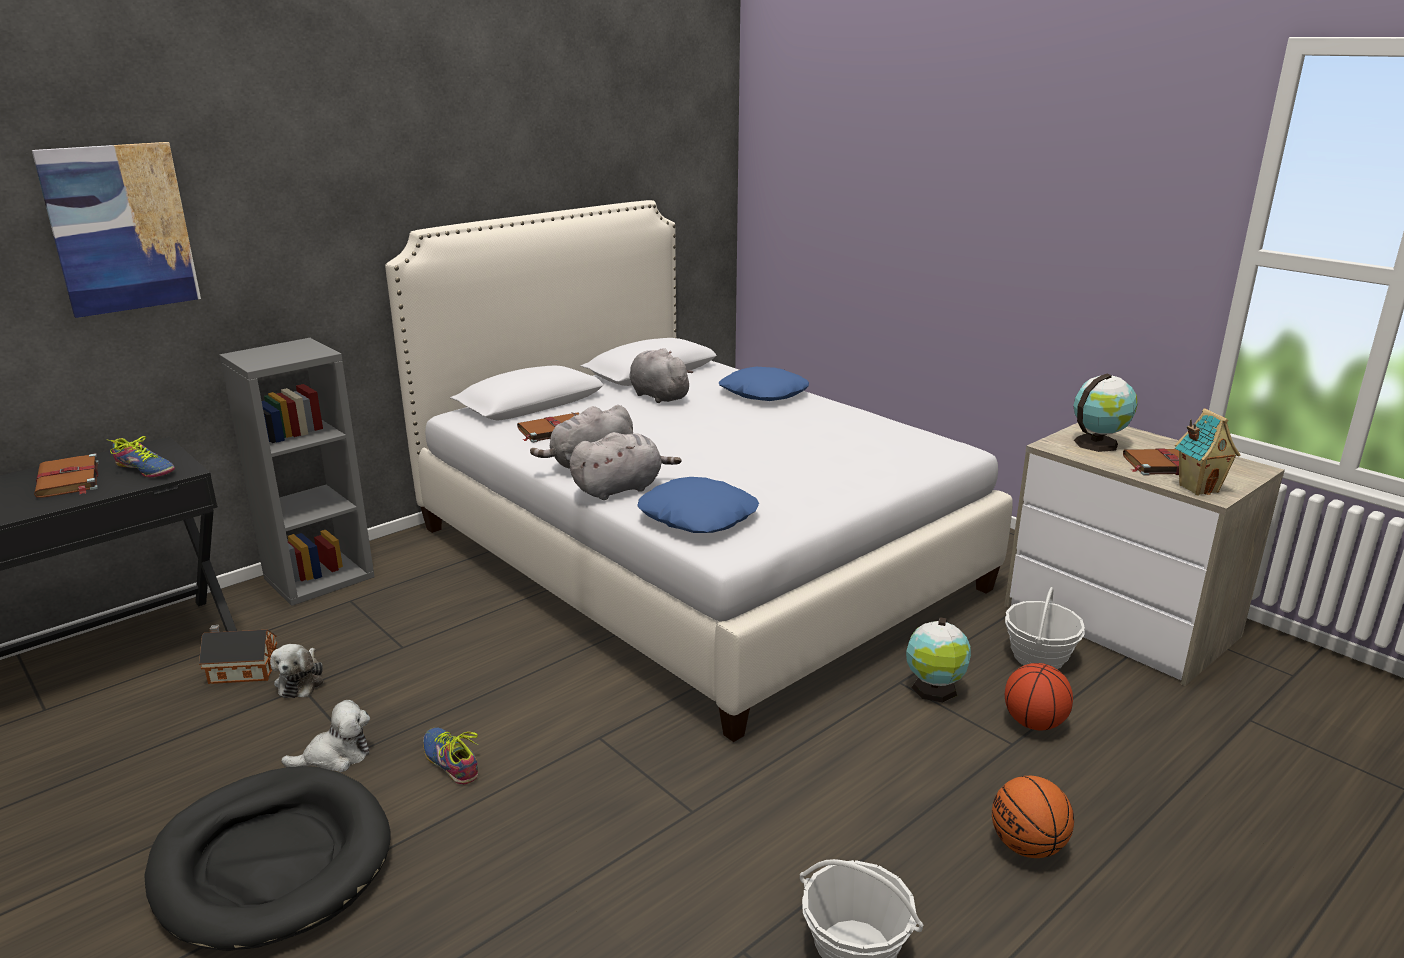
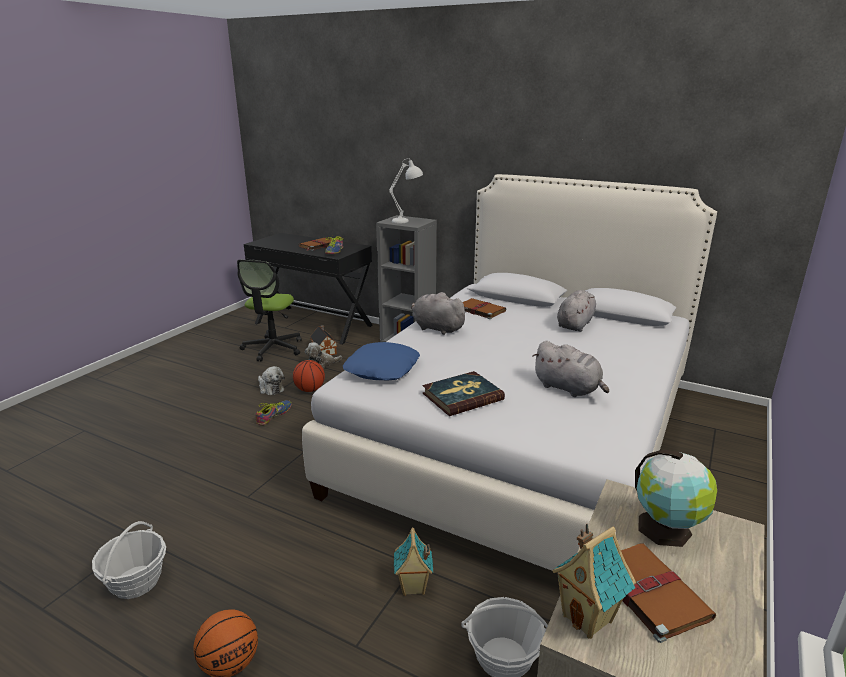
camera: 70 degrees right, 0 degrees up
(120, 228) = (371, 147): picture -> none
(142, 737) = (273, 348): none -> office chair
(272, 861) = (202, 397): black dog bed -> none
(285, 353) = (407, 221): none -> white table lamp
(620, 488) = (409, 342): grey plush toy -> grey plush toy (568, 388)
(763, 393) = (631, 355): blue pillow -> none
(808, 484) = (462, 396): none -> book
(934, 690) = (413, 587): globe -> toy house
(1034, 723) = (390, 660): basketball -> basketball (309, 390)

